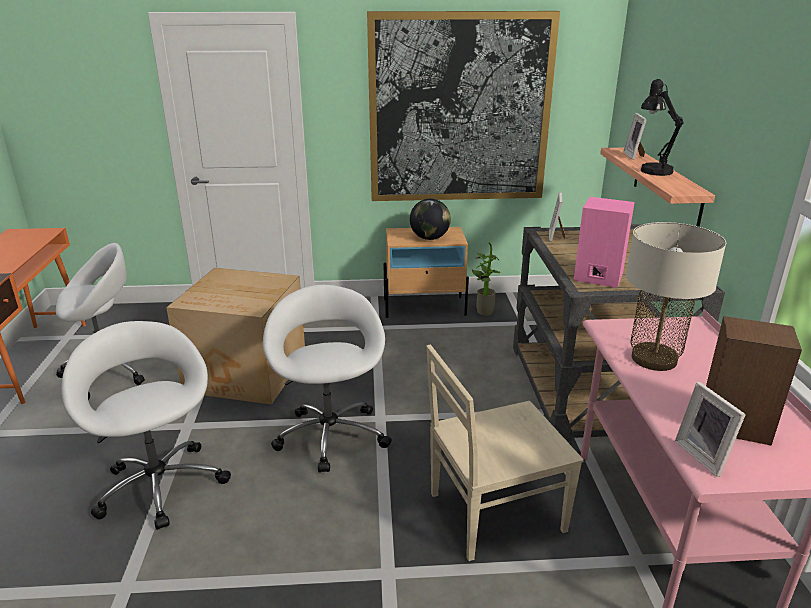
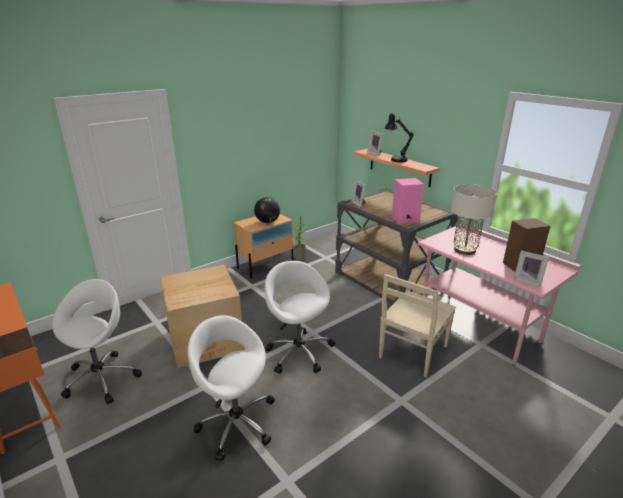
camera: 35 degrees left, 0 degrees up
(459, 109) = (267, 140): picture -> none

